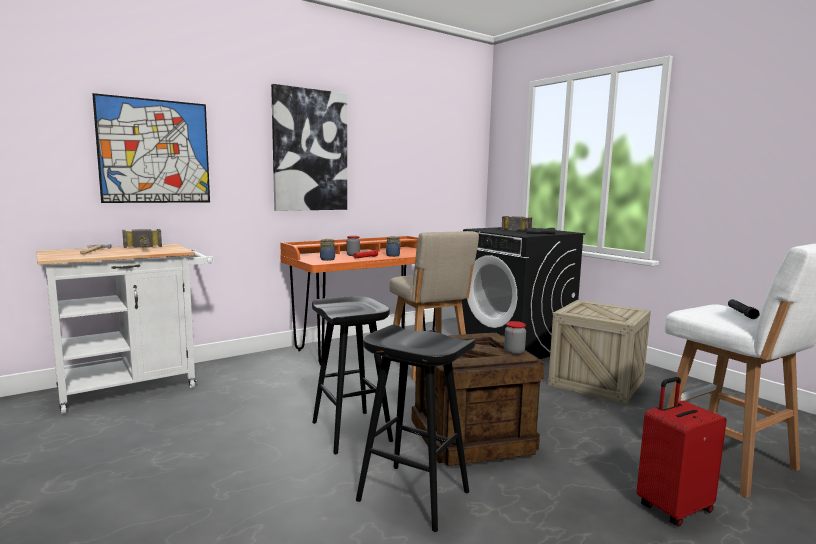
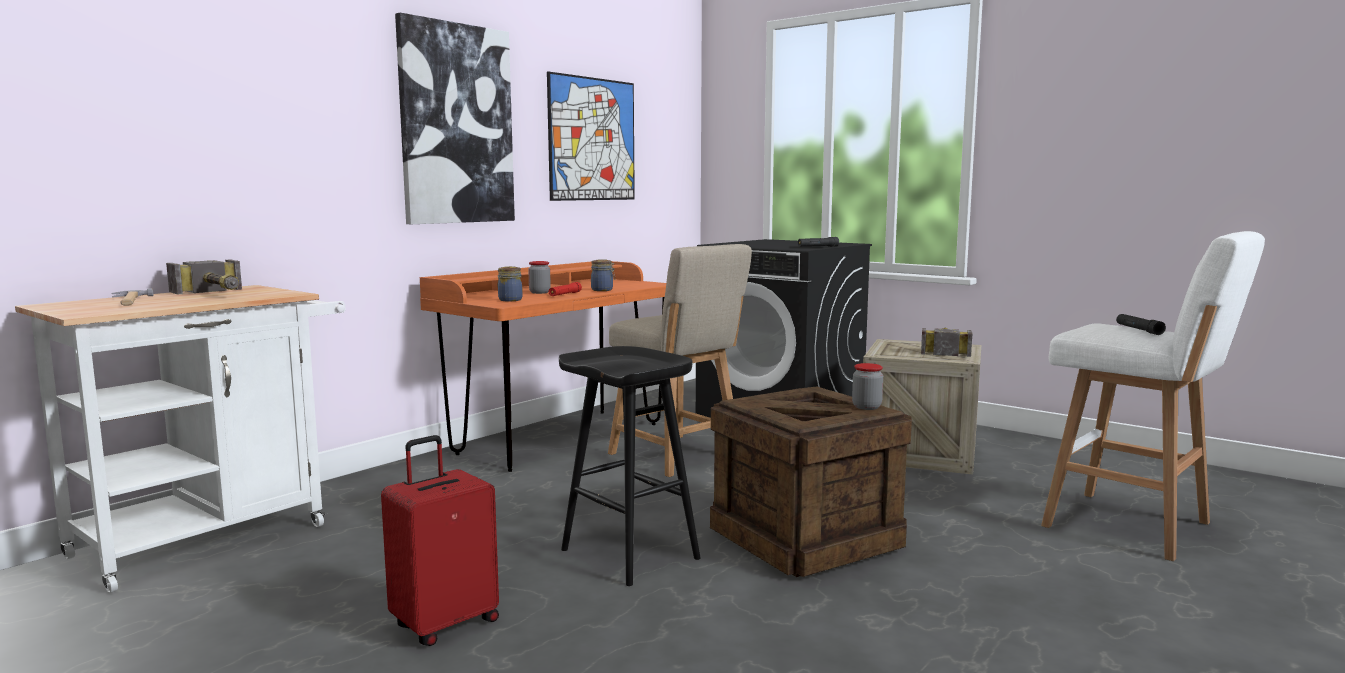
camera: 15 degrees left, 0 degrees up
(155, 151) = (214, 125): picture -> picture (592, 139)
(411, 496) = (778, 621): black stool -> none
(521, 229) = (778, 242): hammer -> hammer (945, 348)
(673, 508) = (1102, 584): red suitcase -> red suitcase (445, 623)

